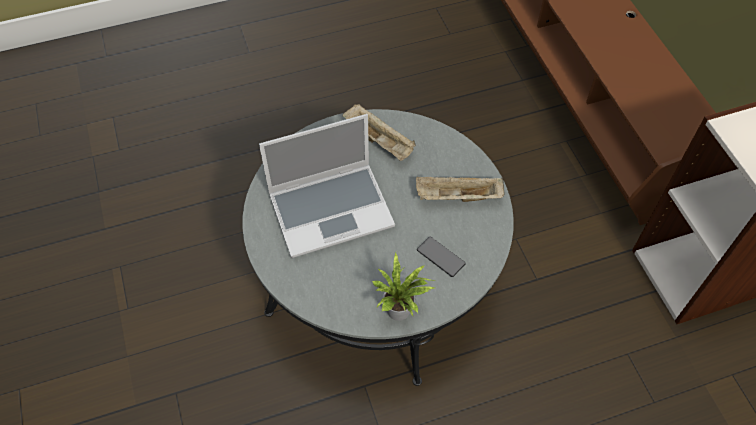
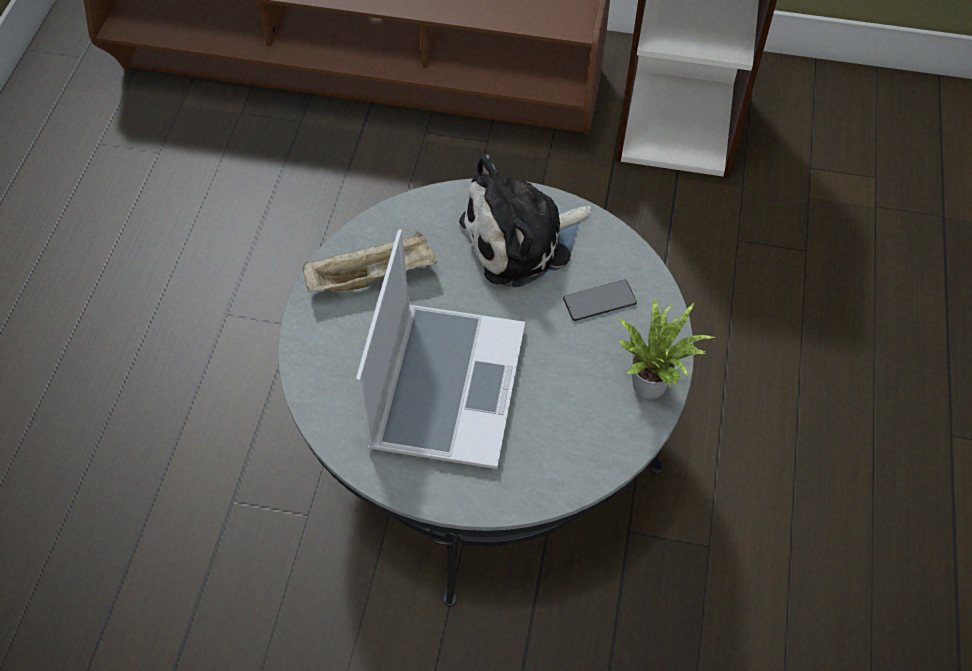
camera: 60 degrees left, 0 degrees up
(457, 197) = (522, 239): beige tray -> plush toy

